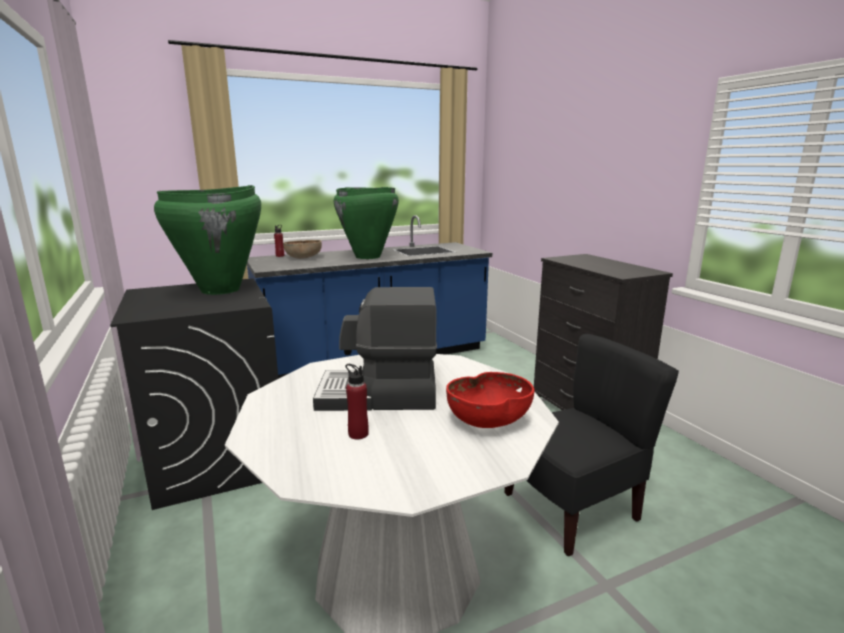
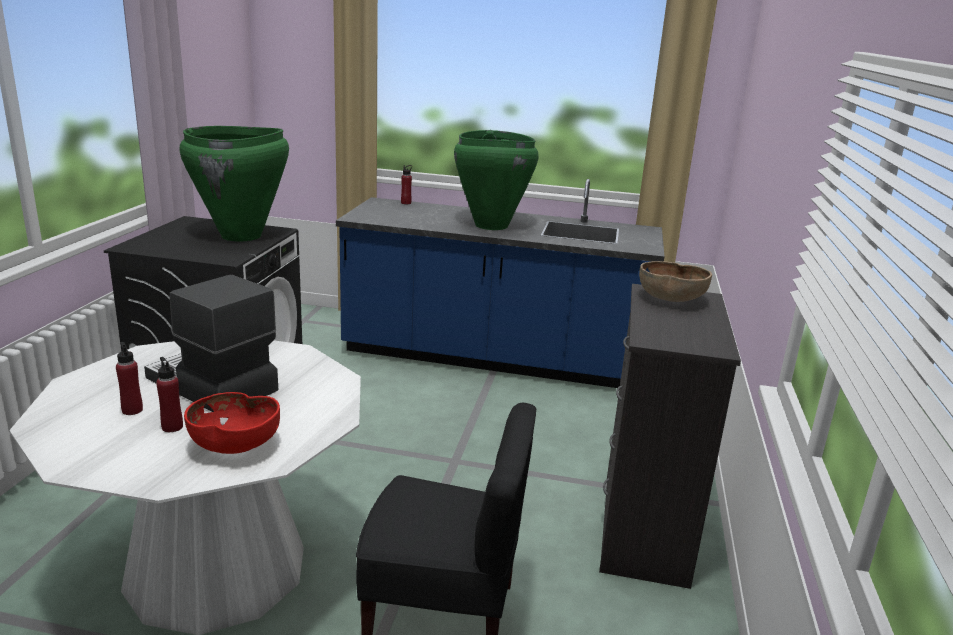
camera: 35 degrees right, 5 degrees up
(303, 258) = (420, 212): brown bowl -> brown bowl (670, 299)
(417, 430) = (172, 427): none -> red bottle

